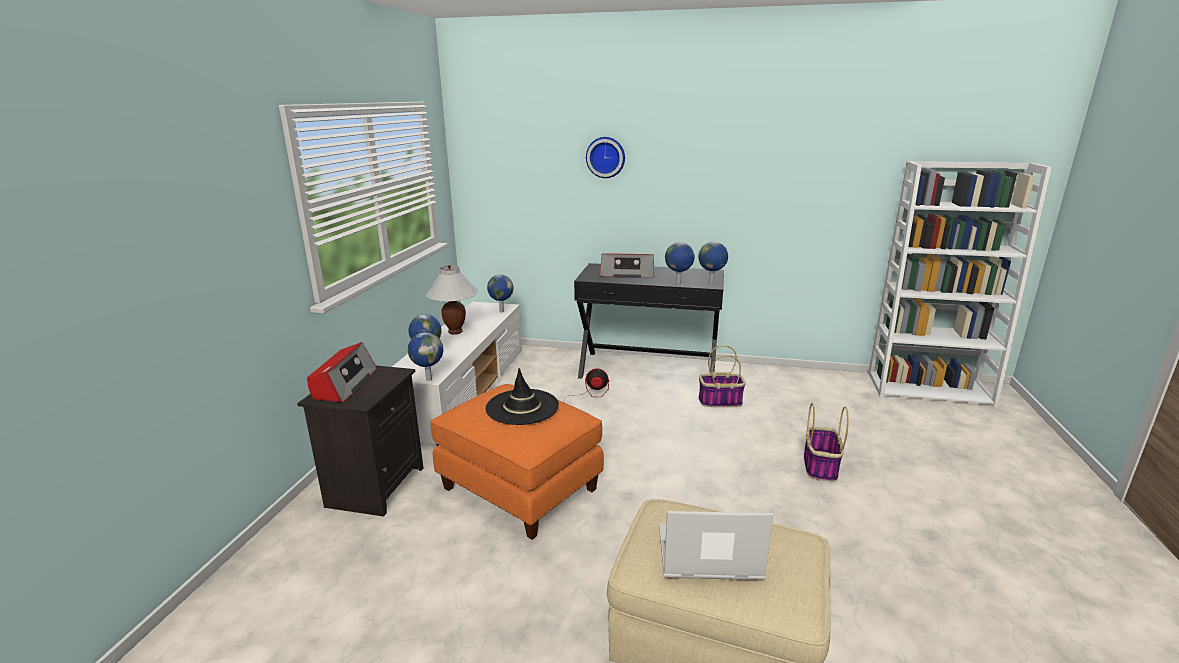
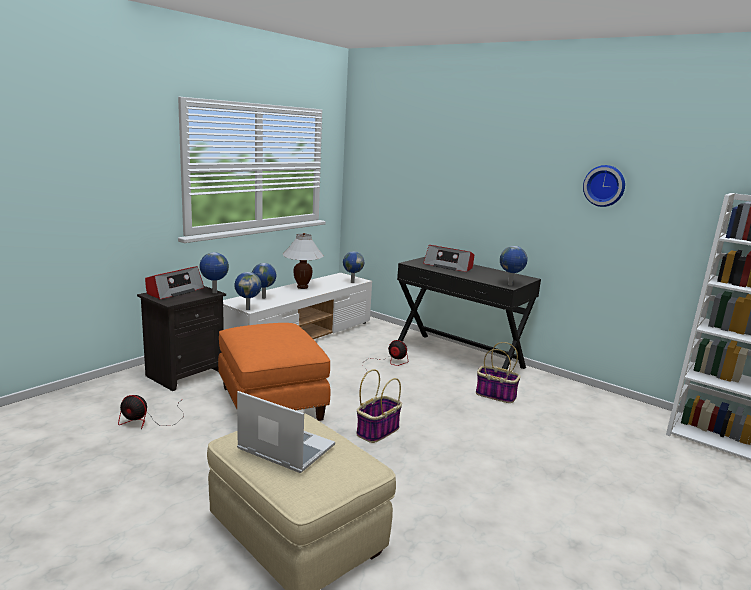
camera: 25 degrees right, 5 degrees down
(397, 569) = (149, 421): none -> fan
(522, 407) = (276, 334): black hat -> none
(606, 157) = (454, 165): wall clock -> wall clock (604, 185)
(678, 284) = (479, 280): globe -> globe (214, 292)
(820, 466) = (530, 464): basket -> basket (378, 431)

